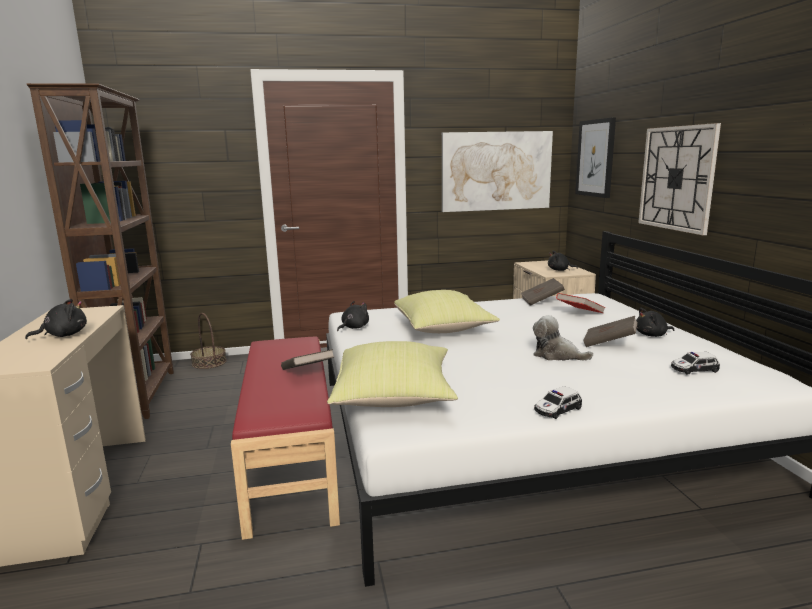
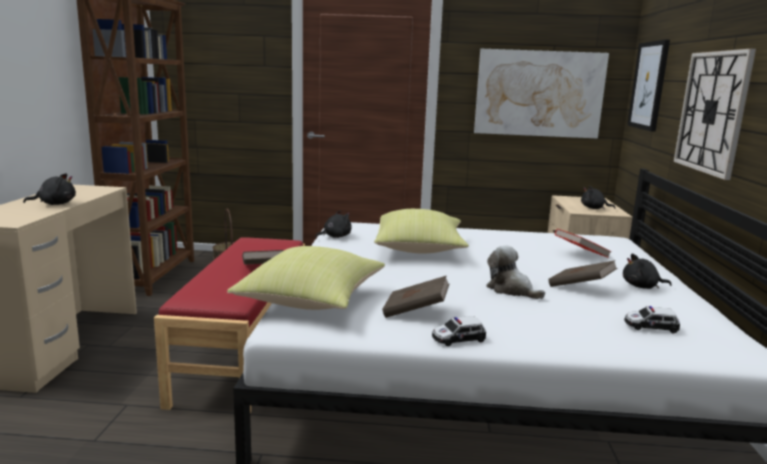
camera: 15 degrees right, 0 degrees up
(541, 301) = (550, 237): brown book -> brown book (415, 312)

